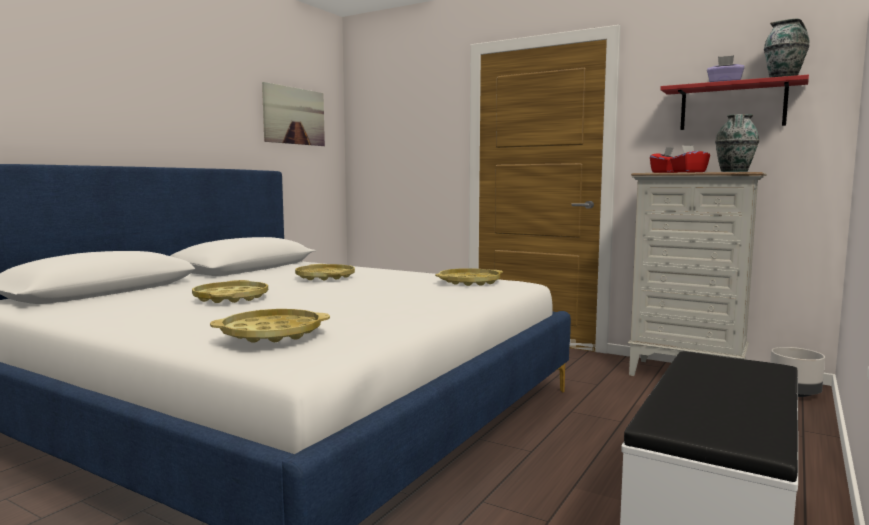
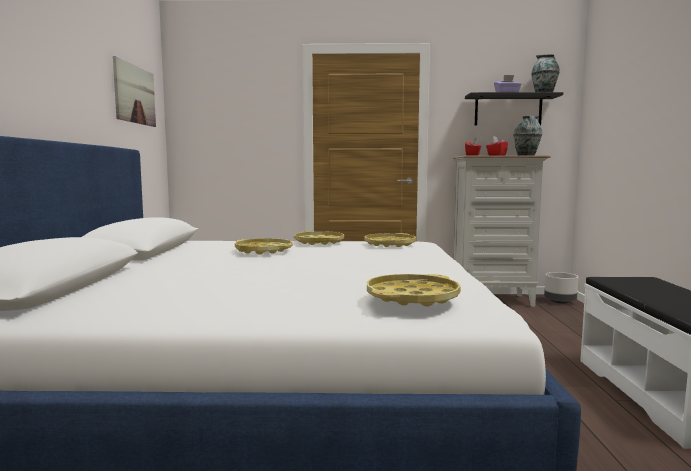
camera: 30 degrees left, 0 degrees up
(231, 298) = (245, 276): yellow tray -> yellow tray (319, 242)
(732, 106) = (508, 110): red shelf -> black shelf

